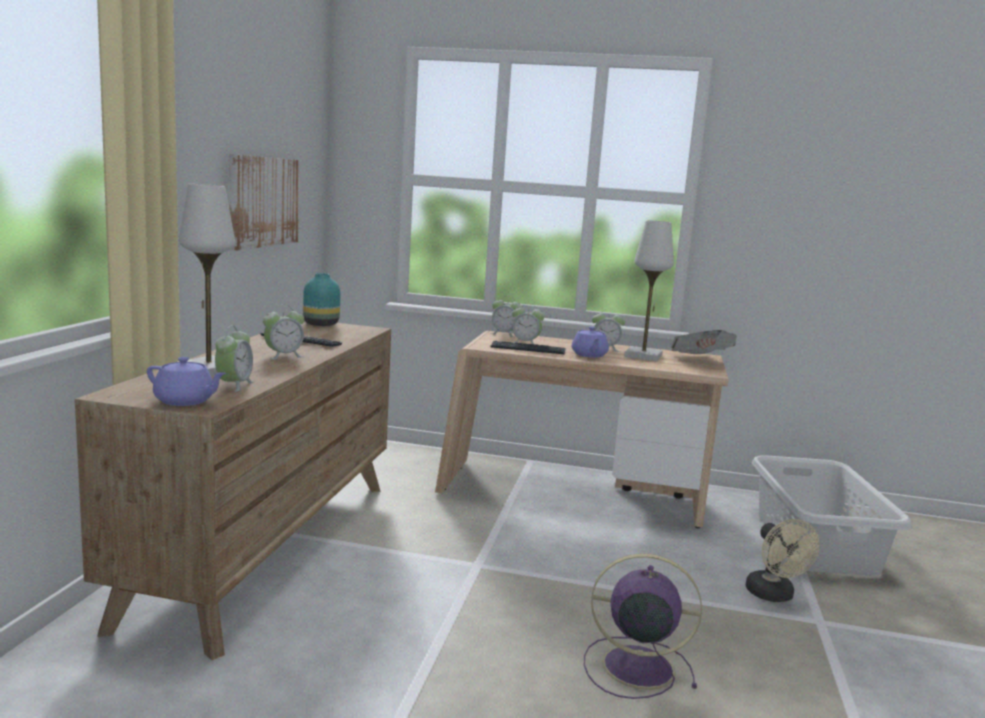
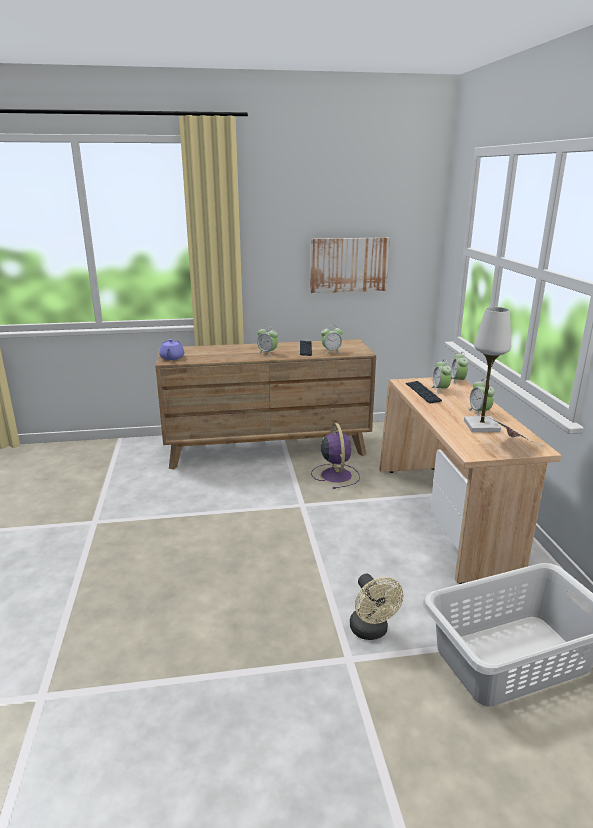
camera: 70 degrees right, 10 degrees up
(208, 369) = (224, 350): white table lamp -> none
(234, 385) = (204, 358): alarm clock -> alarm clock (331, 351)
(320, 324) = (352, 343): turquoise vase -> none
(589, 355) = (443, 410): purple teapot -> none
(634, 667) = (228, 575): purple fan -> purple fan (335, 475)
(774, 596) = (371, 631): beige fan -> beige fan turned 75 degrees counterclockwise

